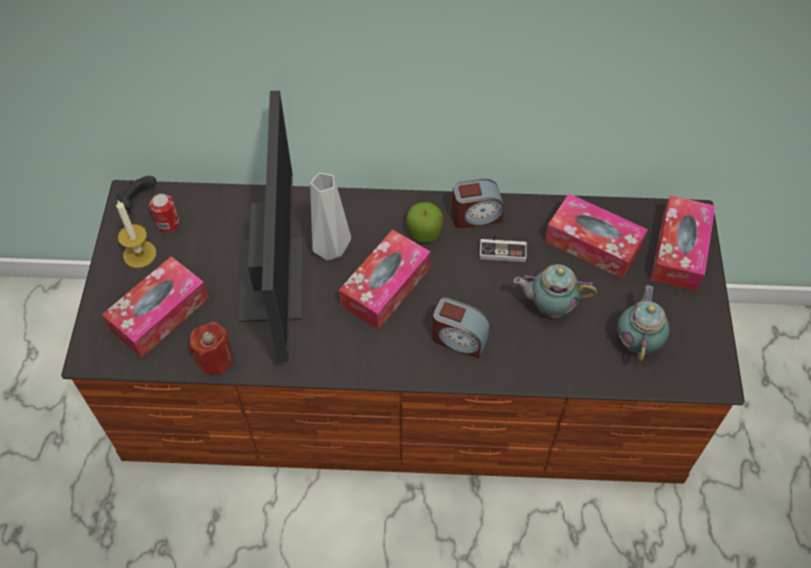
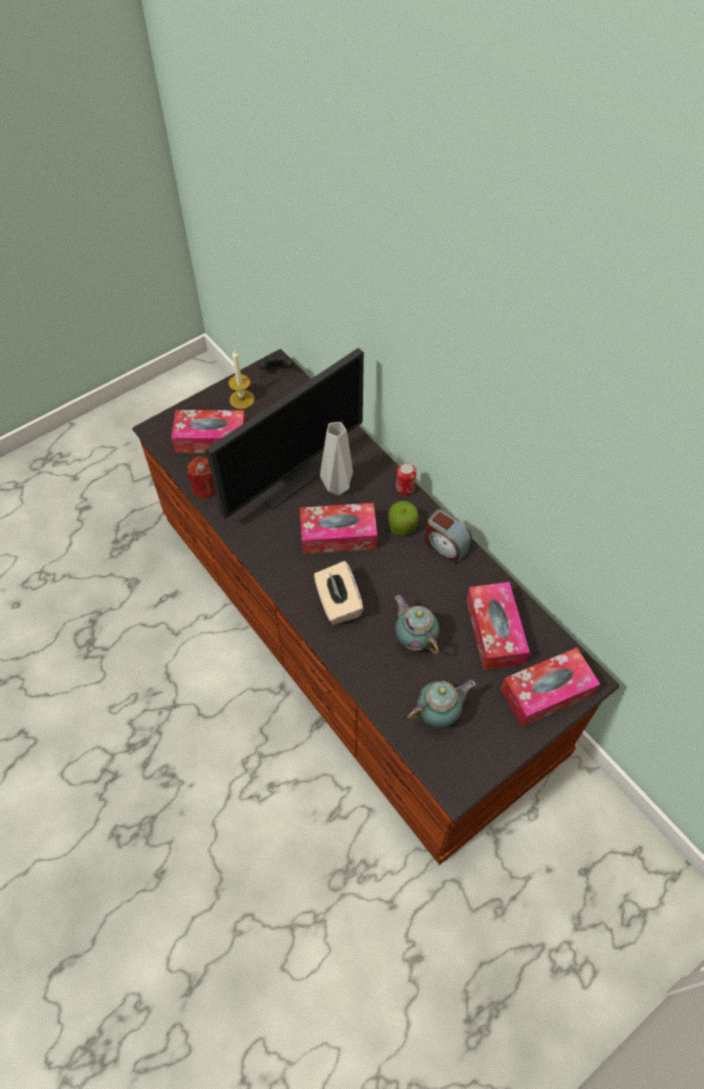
camera: 50 degrees right, 0 degrees up
(168, 223) = (275, 395): can -> can (405, 488)
(459, 339) = (338, 603): alarm clock -> beige tissue box
(502, 248) = (434, 579): game controller -> none

